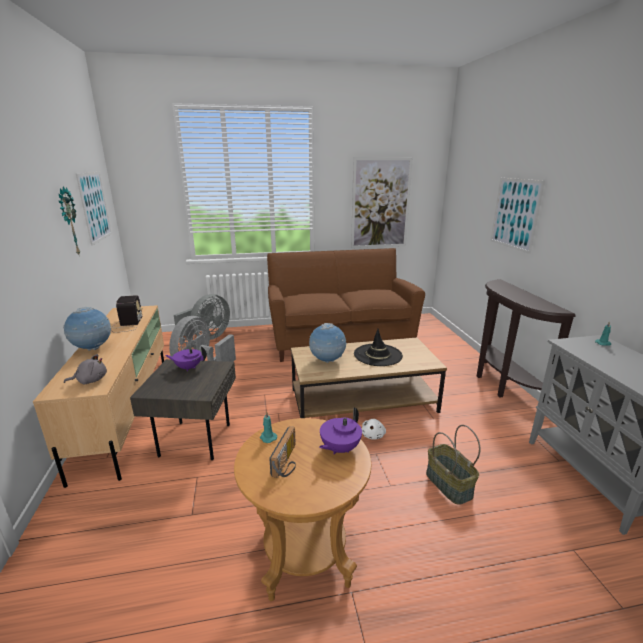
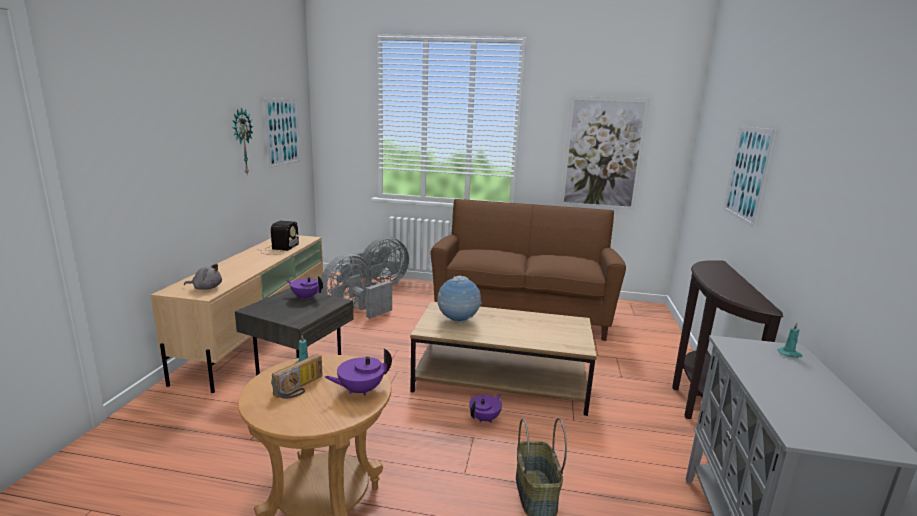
camera: 20 degrees right, 5 degrees down
(92, 349) = (232, 264): globe -> none
(373, 435) = (485, 418): white plush toy -> purple teapot
(378, 355) = (522, 326): black hat -> none

